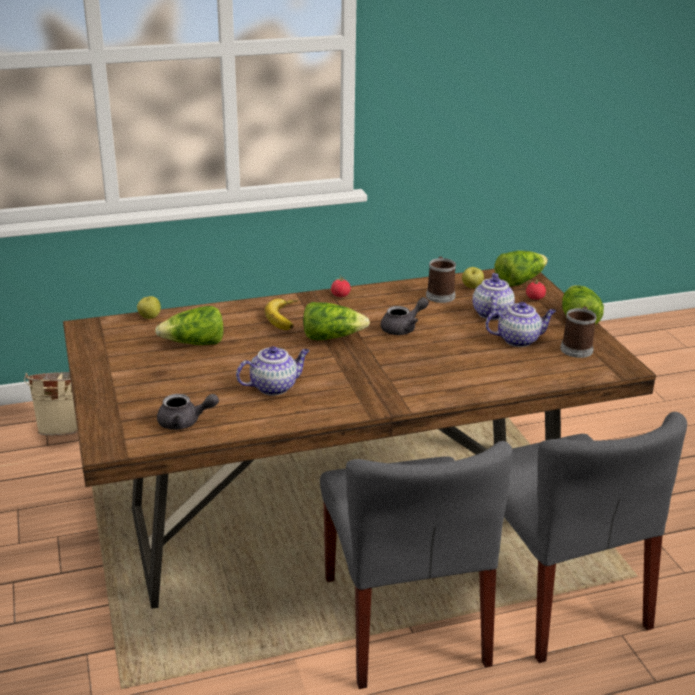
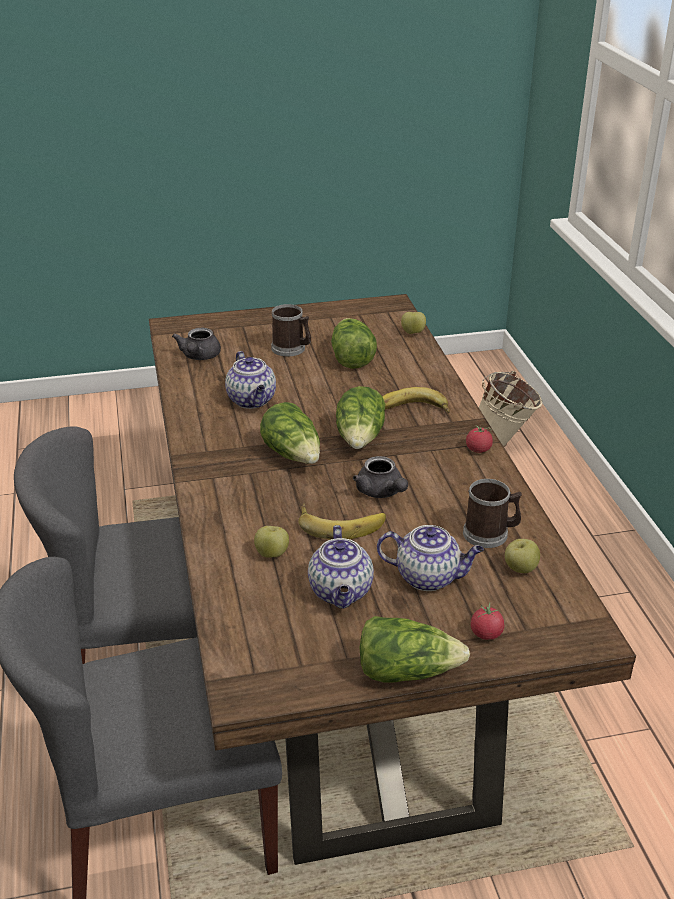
camera: 95 degrees right, 5 degrees up
(444, 342) = (341, 523): none -> banana
(489, 365) = (272, 554): none -> apple
(519, 281) = (554, 626): lettuce -> lettuce (293, 455)
(577, 348) = (310, 650): mug -> mug (291, 349)

